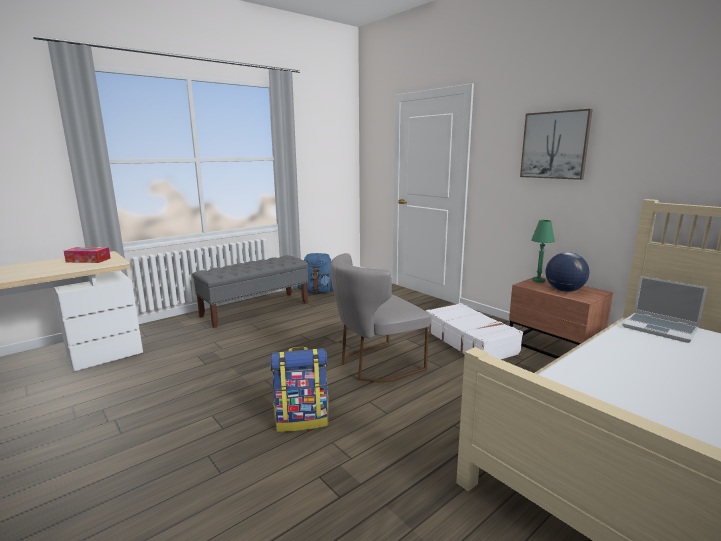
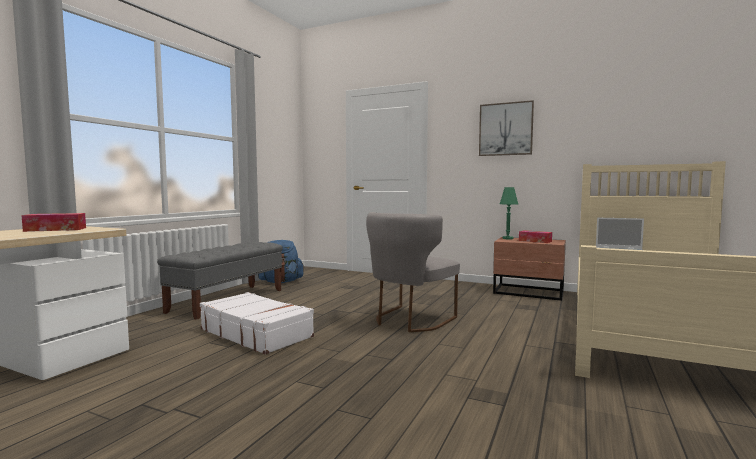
camera: 25 degrees left, 10 degrees down
(302, 420) = (396, 366): backpack -> none
(470, 341) = (465, 297): white suitcase -> white suitcase (256, 333)
(564, 290) = (535, 241): globe -> tissue box

